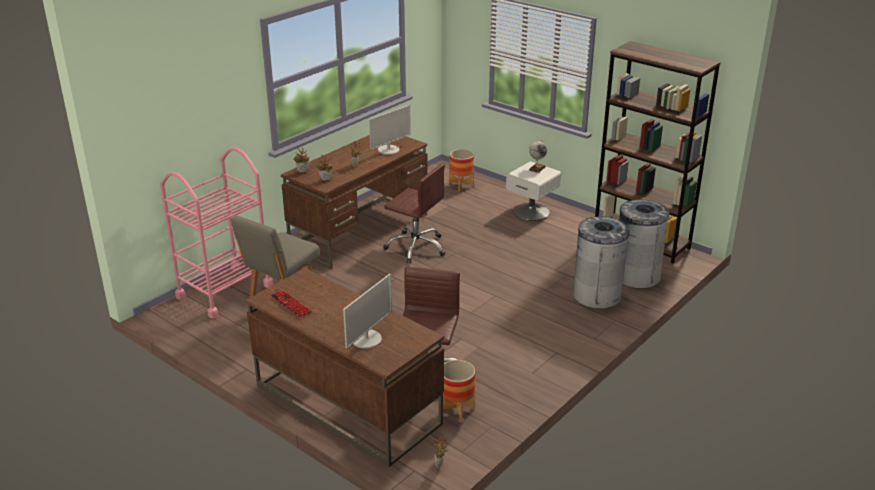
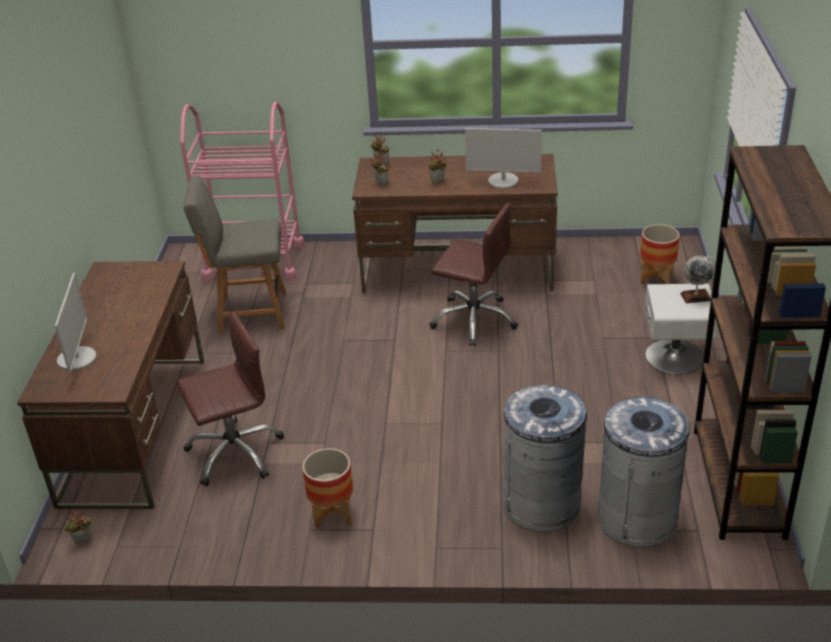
camera: 55 degrees right, 5 degrees up
(291, 305) = (106, 288): keyboard -> none
(366, 339) = (77, 358): monitor -> monitor turned 90 degrees counterclockwise
(416, 247) = (474, 320): brown office chair -> brown office chair turned 60 degrees counterclockwise
(456, 410) = (186, 507): planter -> planter (332, 514)

